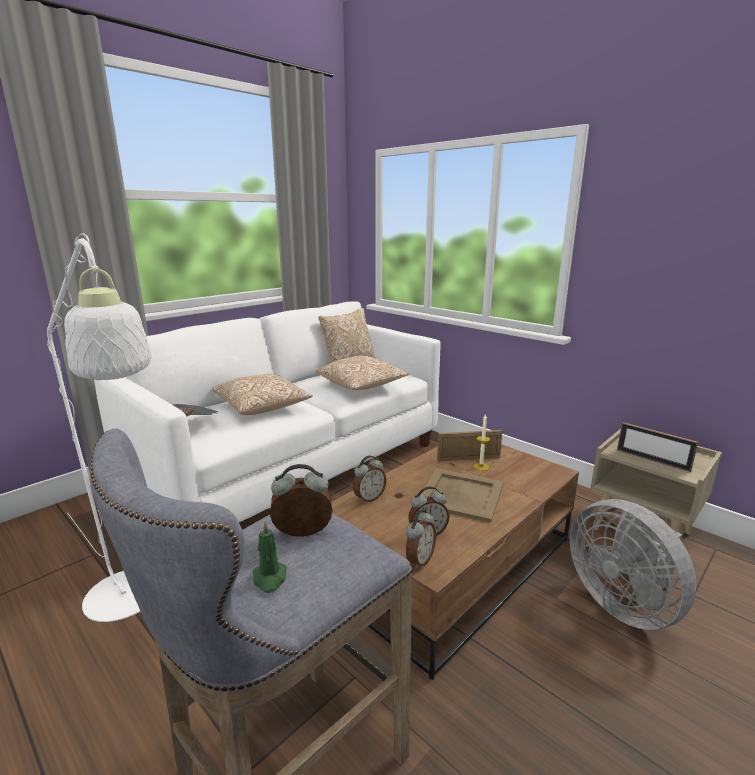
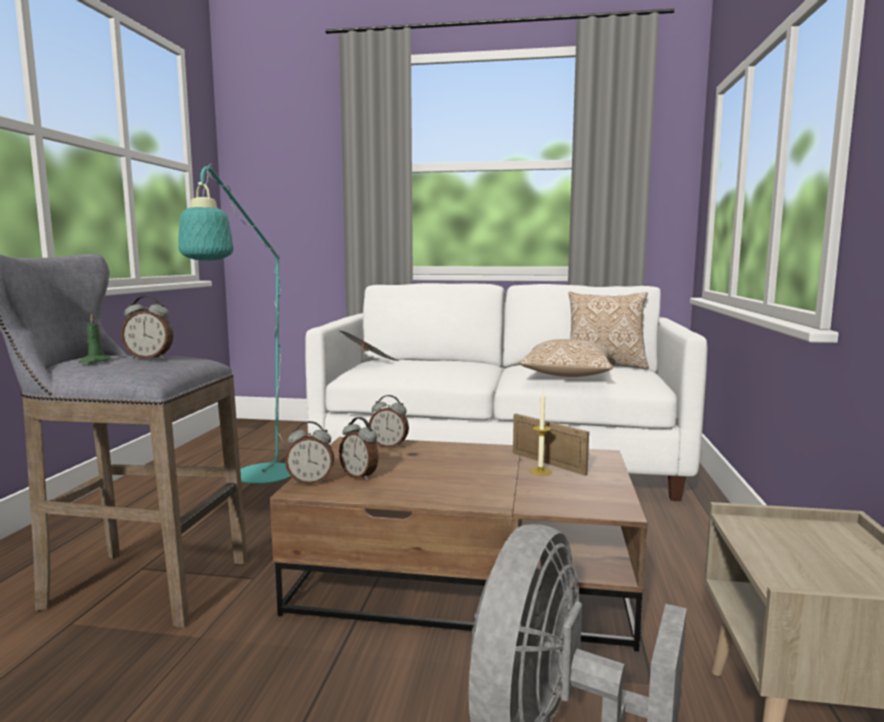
camera: 55 degrees right, 10 degrees down
(131, 604) = (258, 478): white floor lamp -> turquoise floor lamp
(262, 407) = (441, 366): pillow -> none
(303, 534) = (150, 358): alarm clock -> alarm clock turned 135 degrees clockwise
(461, 495) = (457, 475): beige tray -> none
(652, 460) = (781, 552): picture frame -> none

